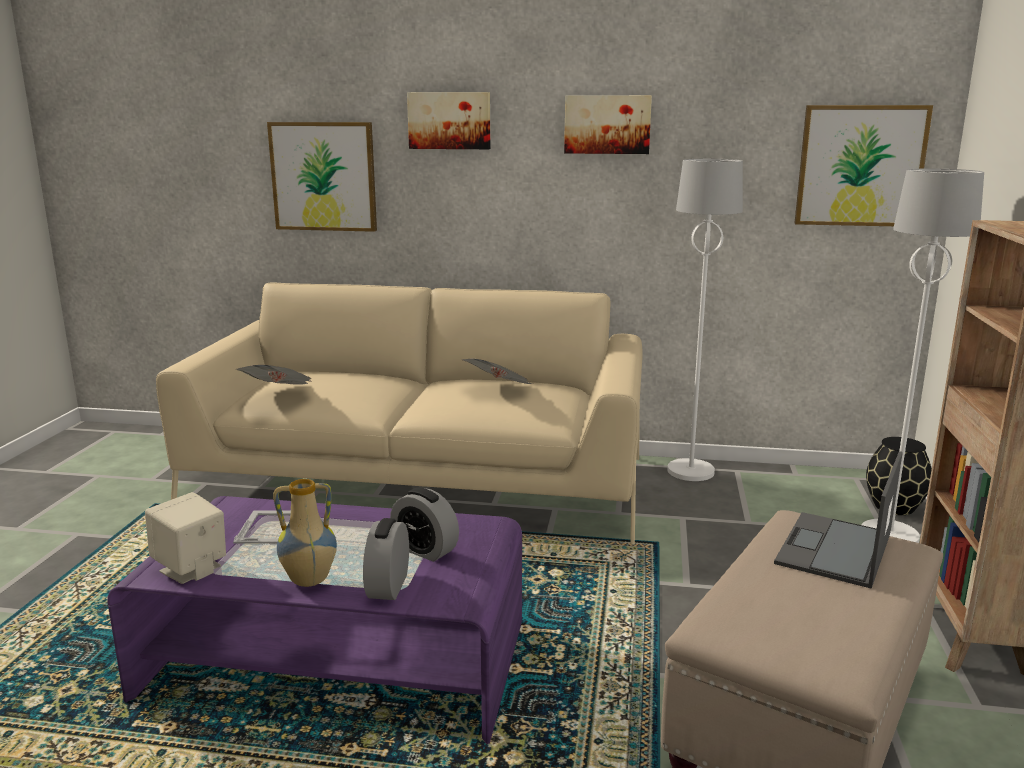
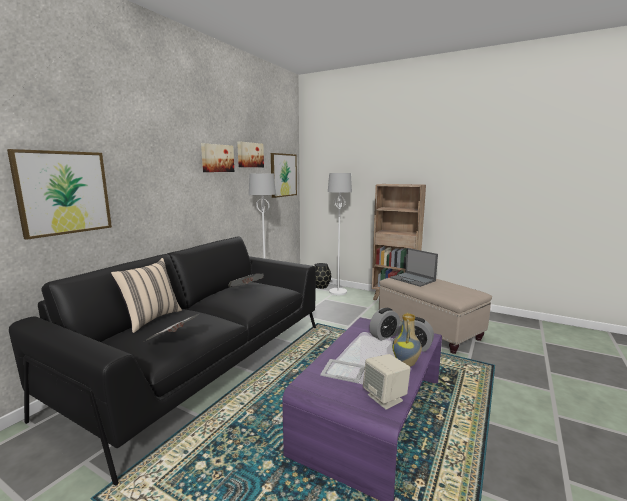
camera: 70 degrees left, 5 degrees down
(348, 371) = (151, 319): none -> beige pillow
(421, 482) = (203, 364): beige sofa -> black sofa
(449, 120) = (148, 153): picture -> picture (249, 155)

